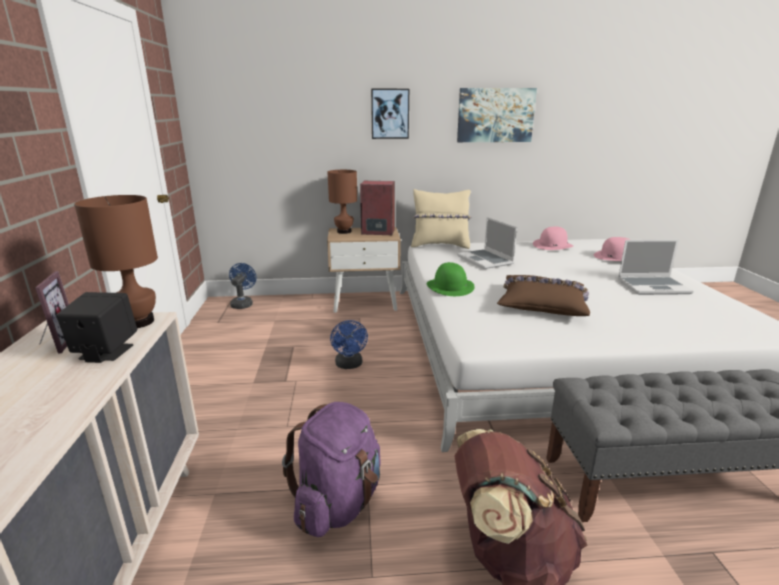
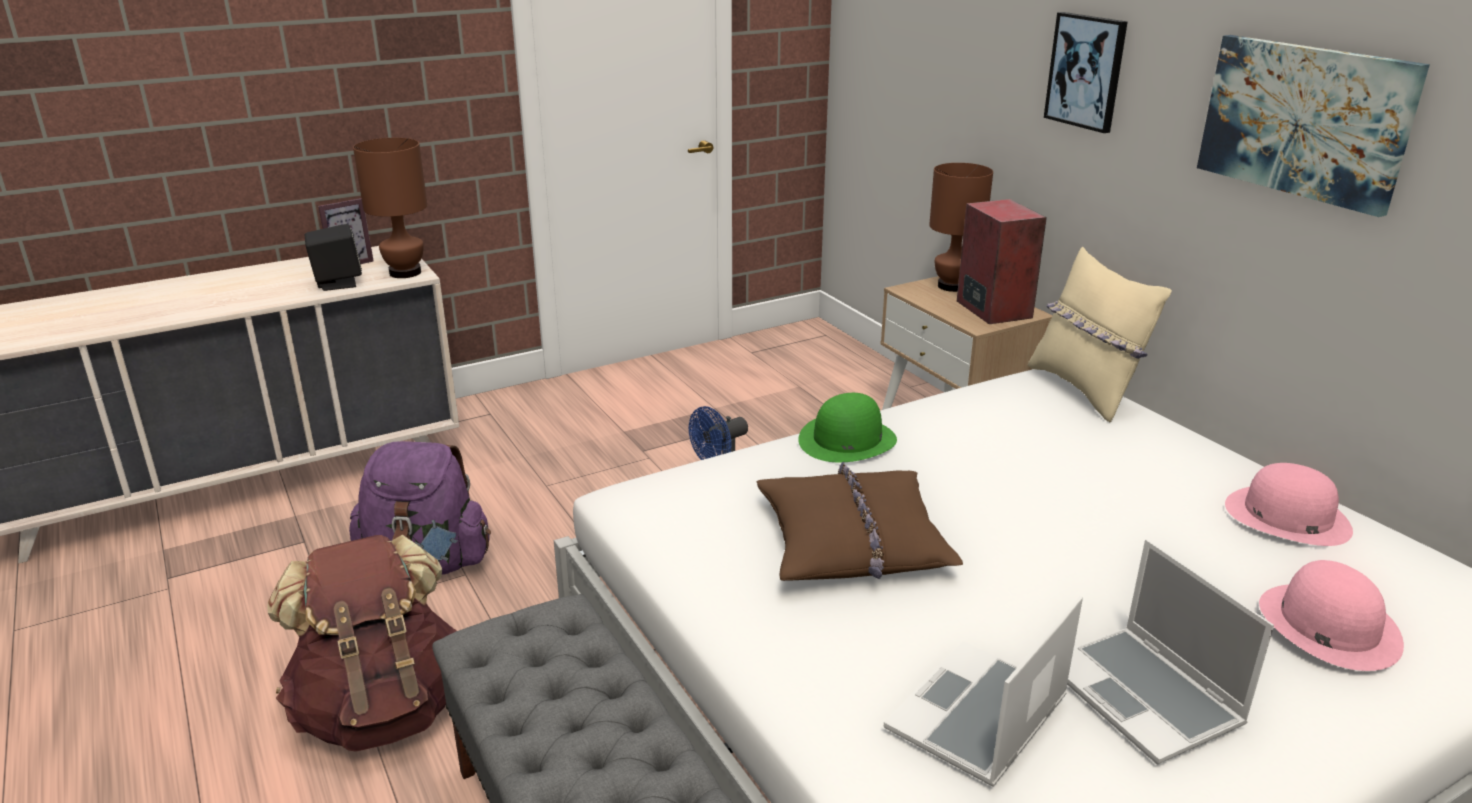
camera: 65 degrees right, 5 degrees up
(243, 303) = (825, 346): blue fan -> none
(485, 260) = (1046, 450): laptop -> laptop (978, 717)

